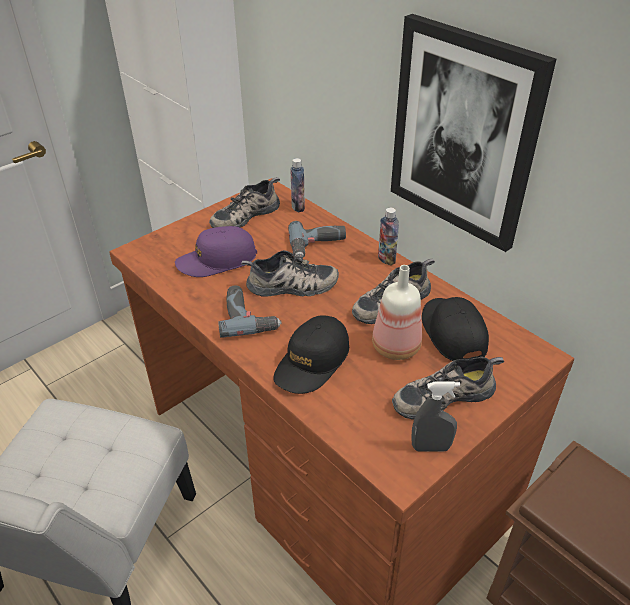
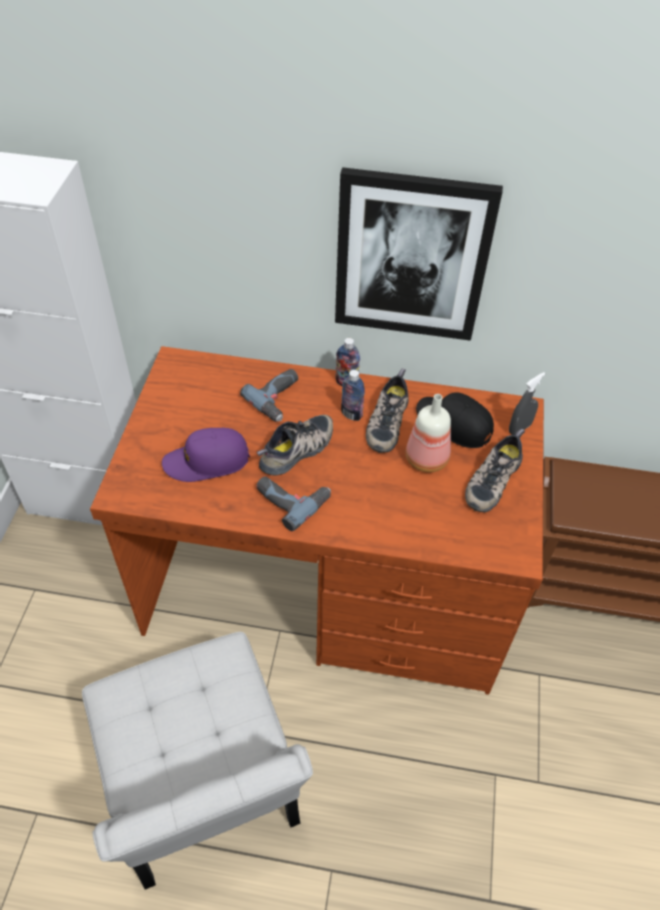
camera: 40 degrees left, 10 degrees up
(217, 260) = (207, 461): purple cap -> purple cap turned 45 degrees clockwise
(245, 215) = (180, 400): shoe -> none
(298, 207) = (220, 367): bottle -> bottle (351, 414)
(312, 362) = (381, 508): black cap -> none
(430, 447) = (518, 523): grey spray bottle -> grey spray bottle (519, 428)

